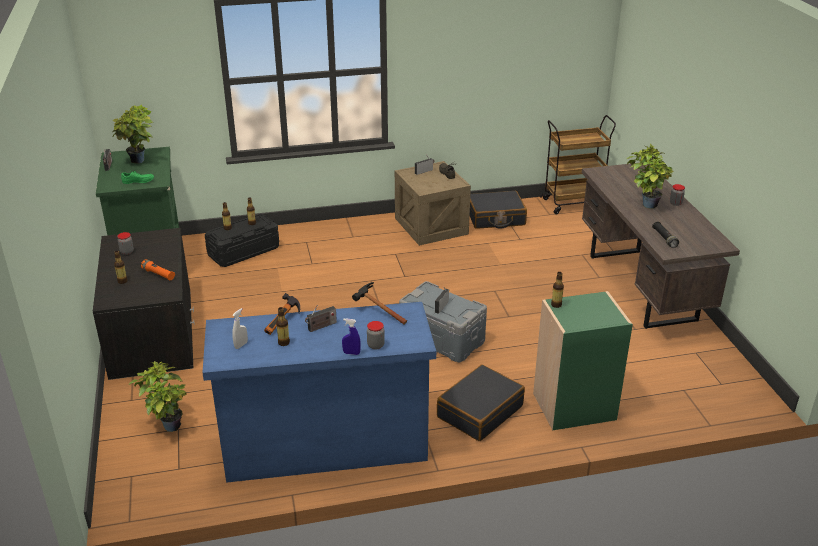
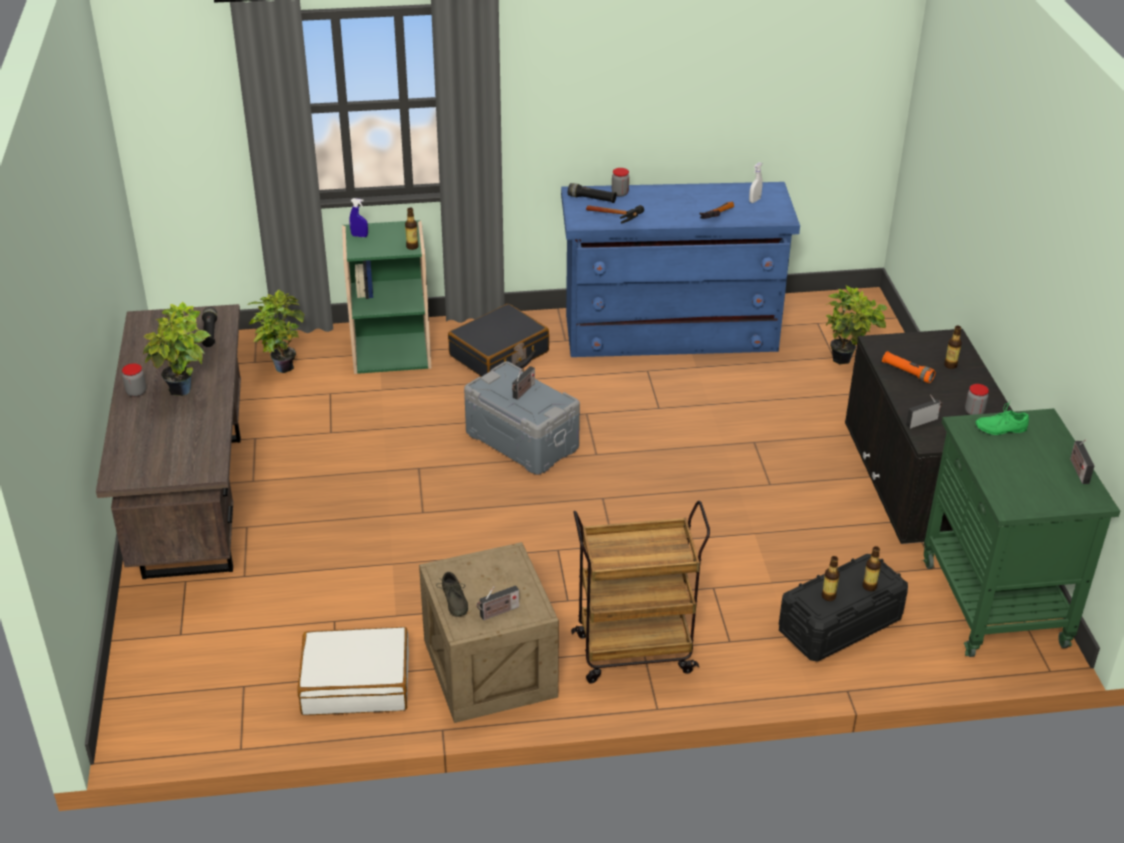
camera: 175 degrees left, 5 degrees up
(139, 162) = (1028, 476): potted plant -> potted plant (281, 365)
(283, 343) = (712, 200): bottle -> none
(321, 327) = (676, 212): radio -> radio (922, 421)
(351, 353) = (644, 188): blue spray bottle -> blue spray bottle (359, 236)
(403, 336) = (591, 199): none -> black flashlight
(495, 218) = (356, 683): black suitcase -> white suitcase
(573, 204) = (176, 717): brown cart -> brown cart (633, 654)

